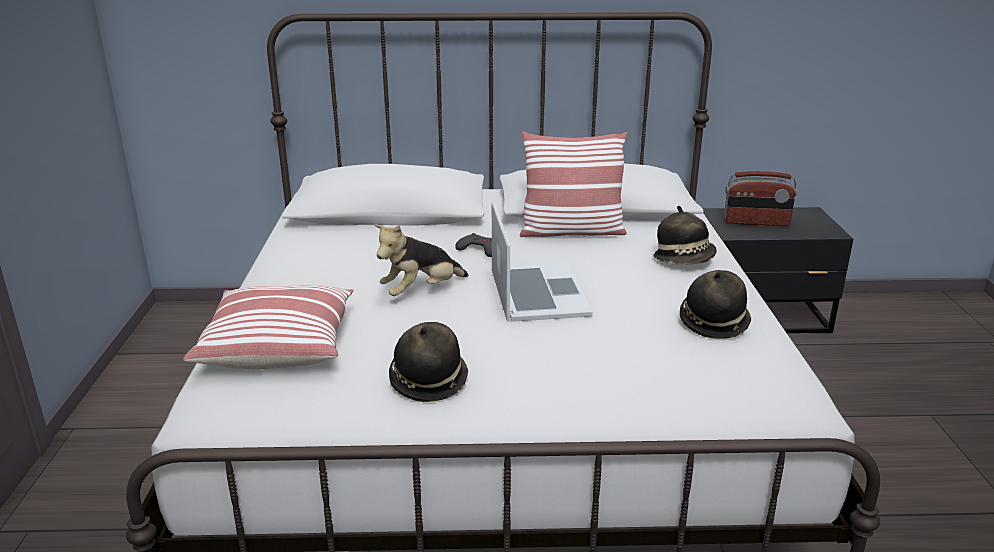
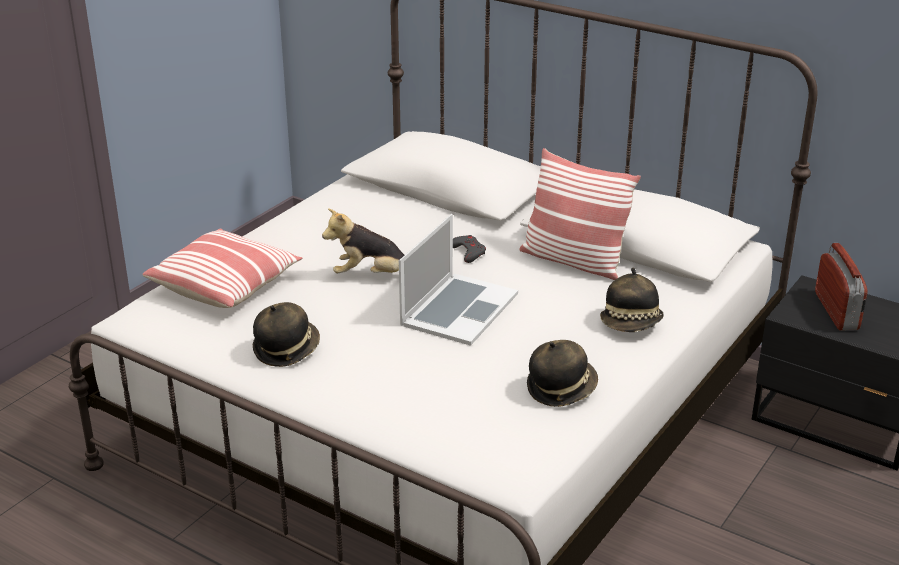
camera: 35 degrees right, 5 degrees up
(756, 222) = (837, 311): radio -> radio turned 135 degrees counterclockwise

